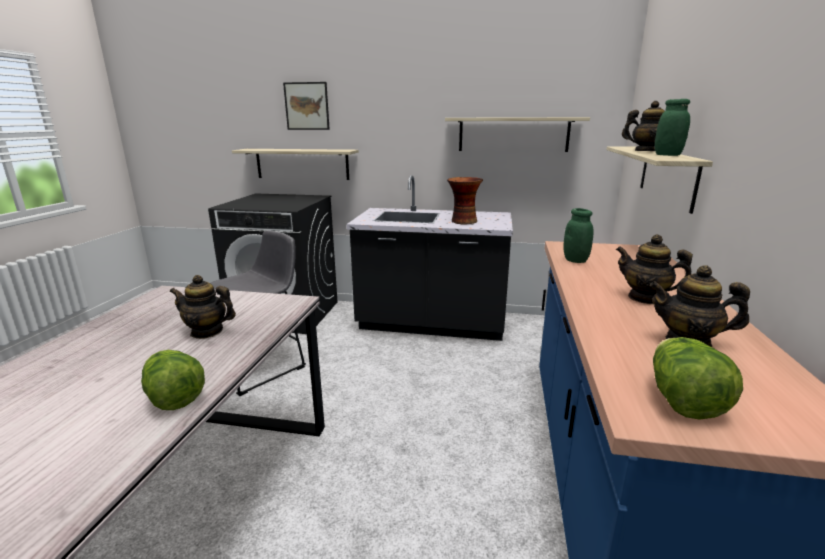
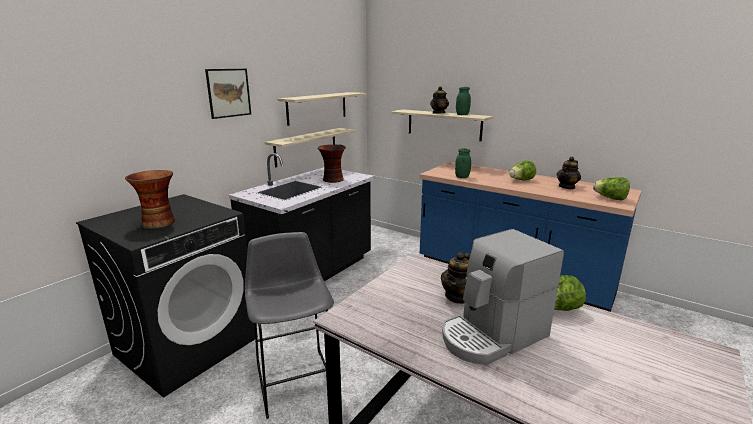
camera: 65 degrees left, 0 degrees up
(115, 359) = (492, 335): none -> coffee machine
(261, 202) = (158, 222): none -> vase
(302, 164) = (142, 166): shelf -> shelf (306, 146)
(307, 106) = (141, 96): picture -> picture (228, 93)
(646, 298) = (521, 180): teapot -> lettuce

